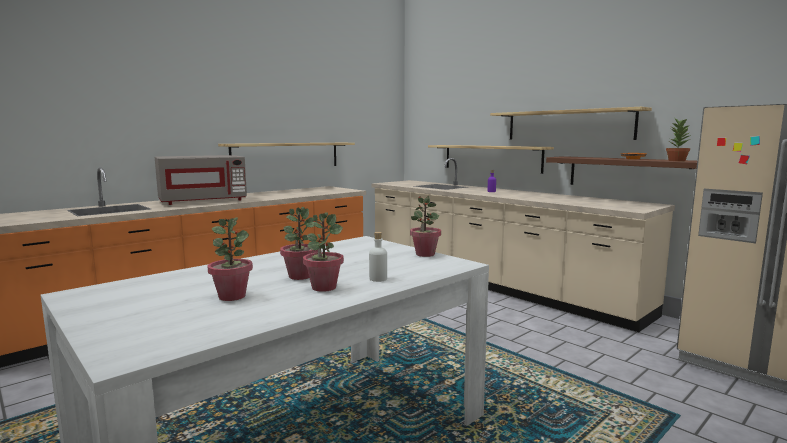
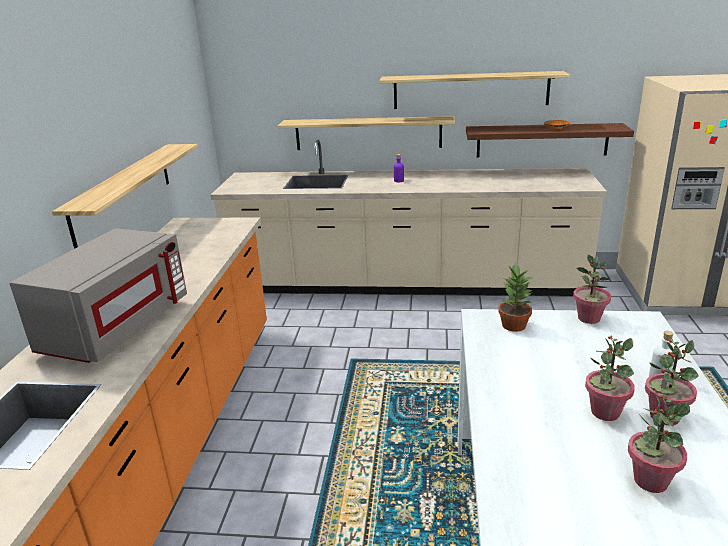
camera: 40 degrees left, 15 degrees up
(676, 160) = (602, 128): potted plant -> potted plant (513, 325)

